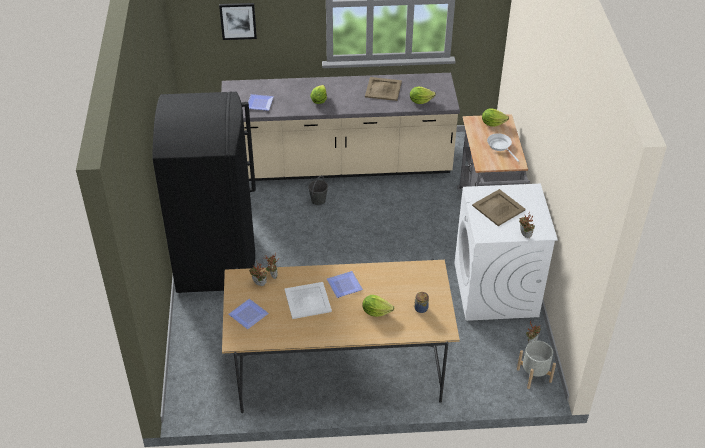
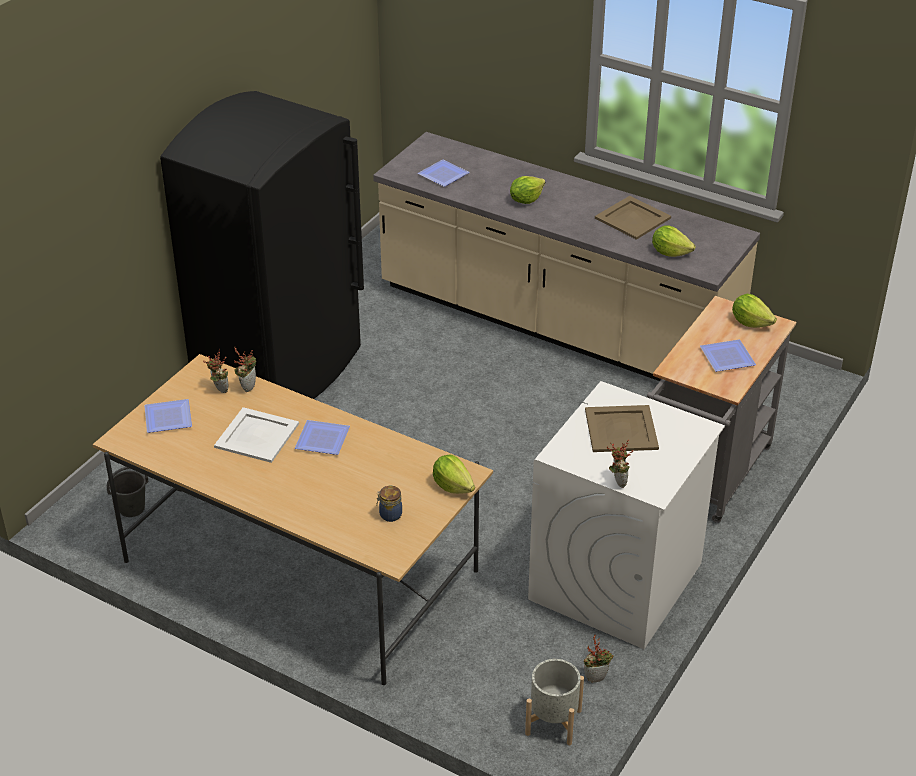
camera: 35 degrees right, 5 degrees down
(238, 20) = (467, 46): picture -> none
(318, 200) = (482, 356): grey bucket -> grey bucket (132, 508)
(376, 312) = (327, 490): lettuce -> lettuce (453, 486)
(500, 146) = (728, 356): white frying pan -> plate

